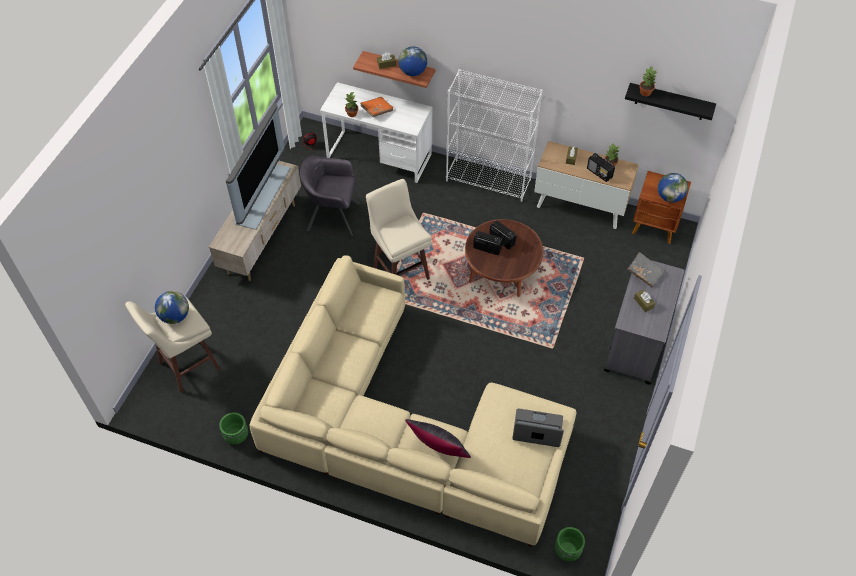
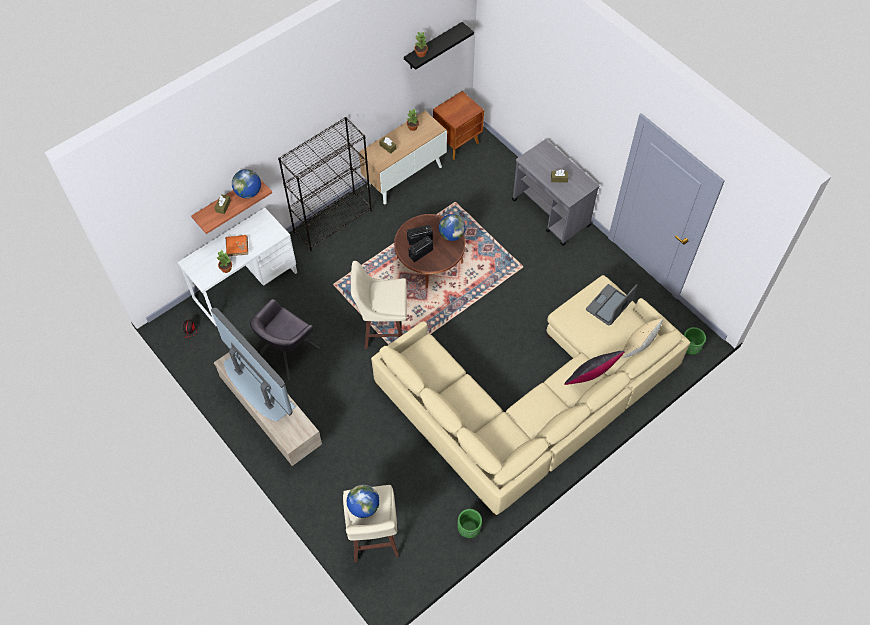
camera: 60 degrees left, 5 degrees up
(489, 180) = (333, 221): white bookcase -> black bookcase
(505, 480) = (638, 347): none -> beige pillow
(599, 173) = (416, 138): radio -> none
(644, 273) = (534, 163): grey book -> none
(669, 197) = (467, 111): globe -> globe (451, 235)

